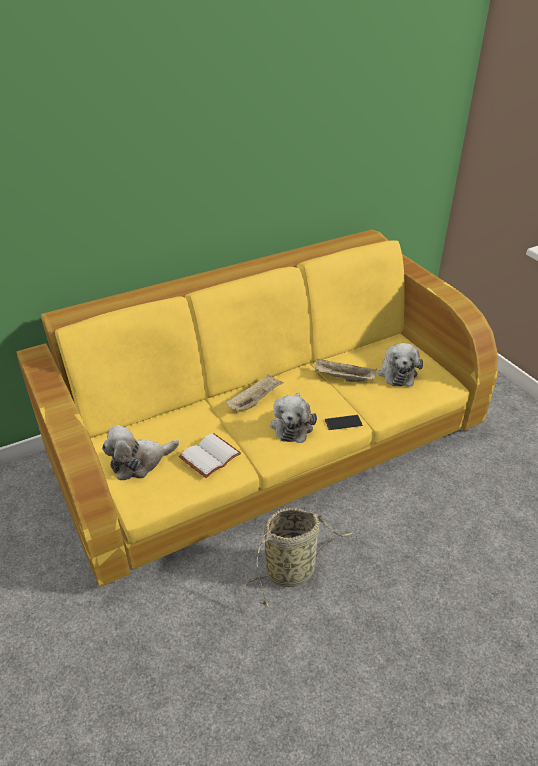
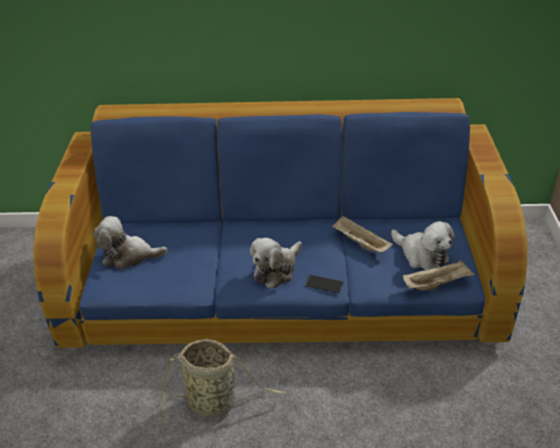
camera: 30 degrees right, 0 degrees up
(210, 457) = (183, 272): white book -> none
(255, 401) = (262, 237): beige tray -> beige tray (437, 284)
(270, 442) = (283, 284): yellow sofa -> blue sofa
(397, 372) = (422, 255): plush toy -> plush toy turned 75 degrees counterclockwise

